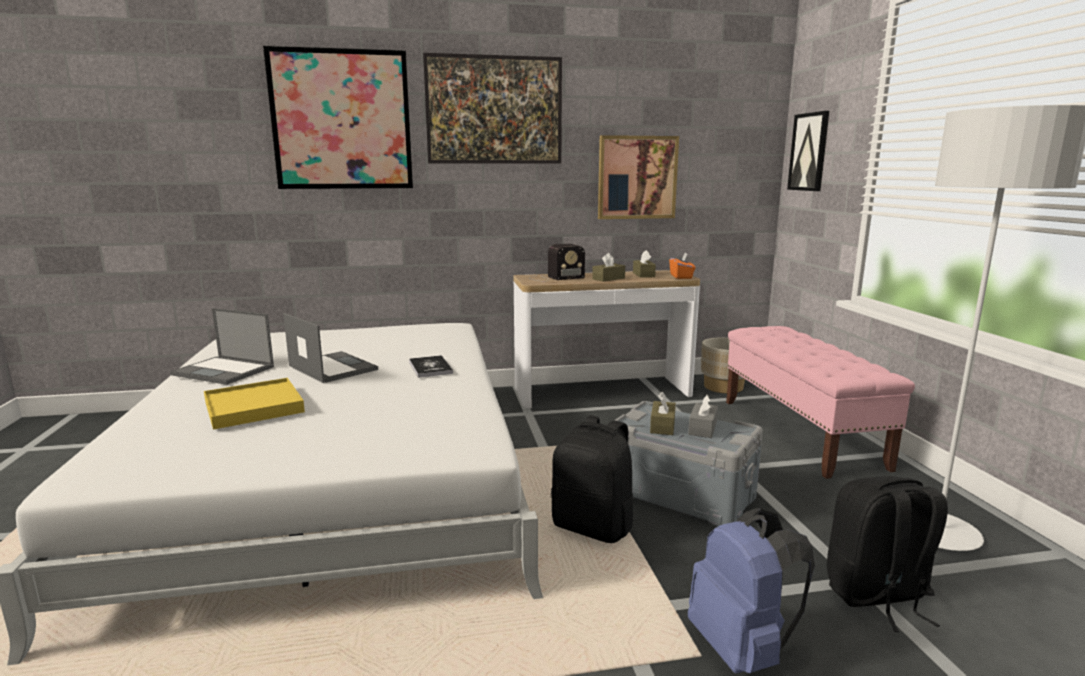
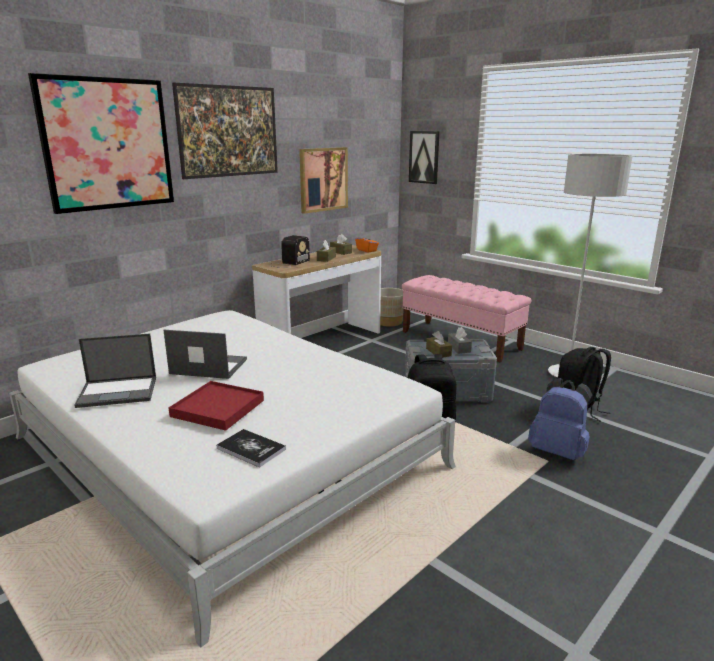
camera: 35 degrees left, 5 degrees up
(253, 407) = (218, 408): yellow tray -> red tray
(430, 367) = (278, 349): book -> book (251, 449)

